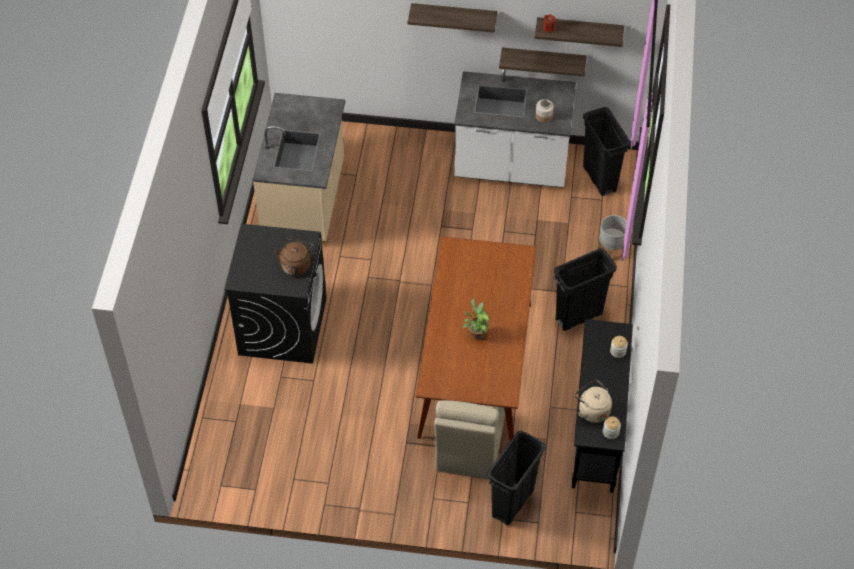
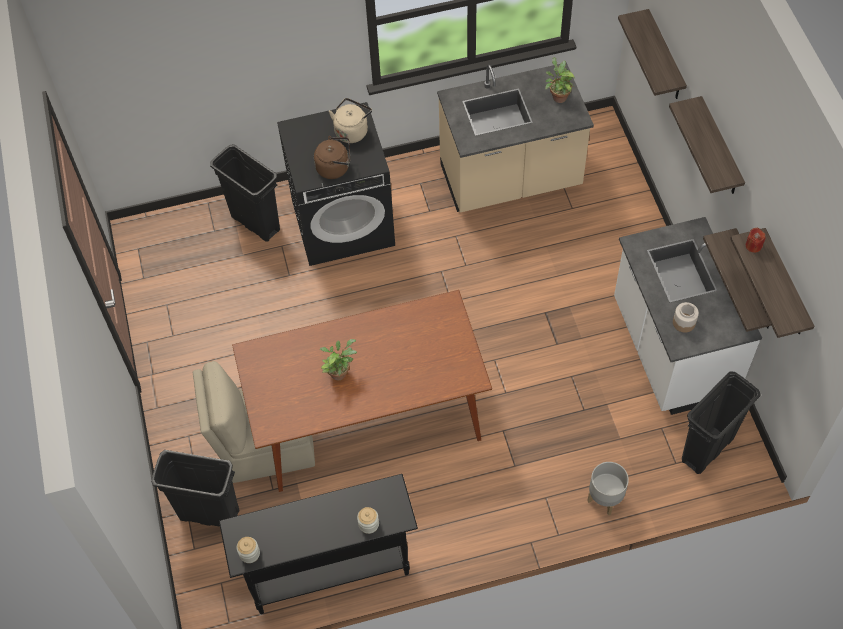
camera: 70 degrees right, 5 degrees up
(305, 109) = (558, 96): none -> potted plant
(344, 18) = (665, 57): none -> shelf
(579, 316) = (489, 496): black trash can -> black trash can (256, 223)
(592, 410) = (273, 523): beige kettle -> beige kettle (352, 131)

